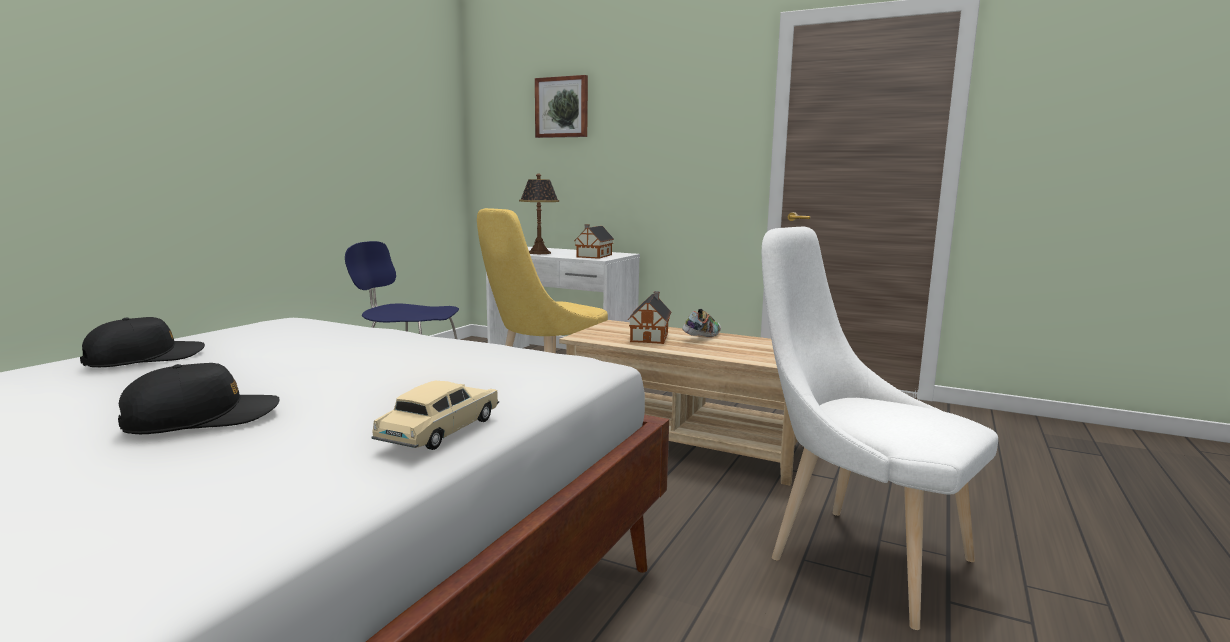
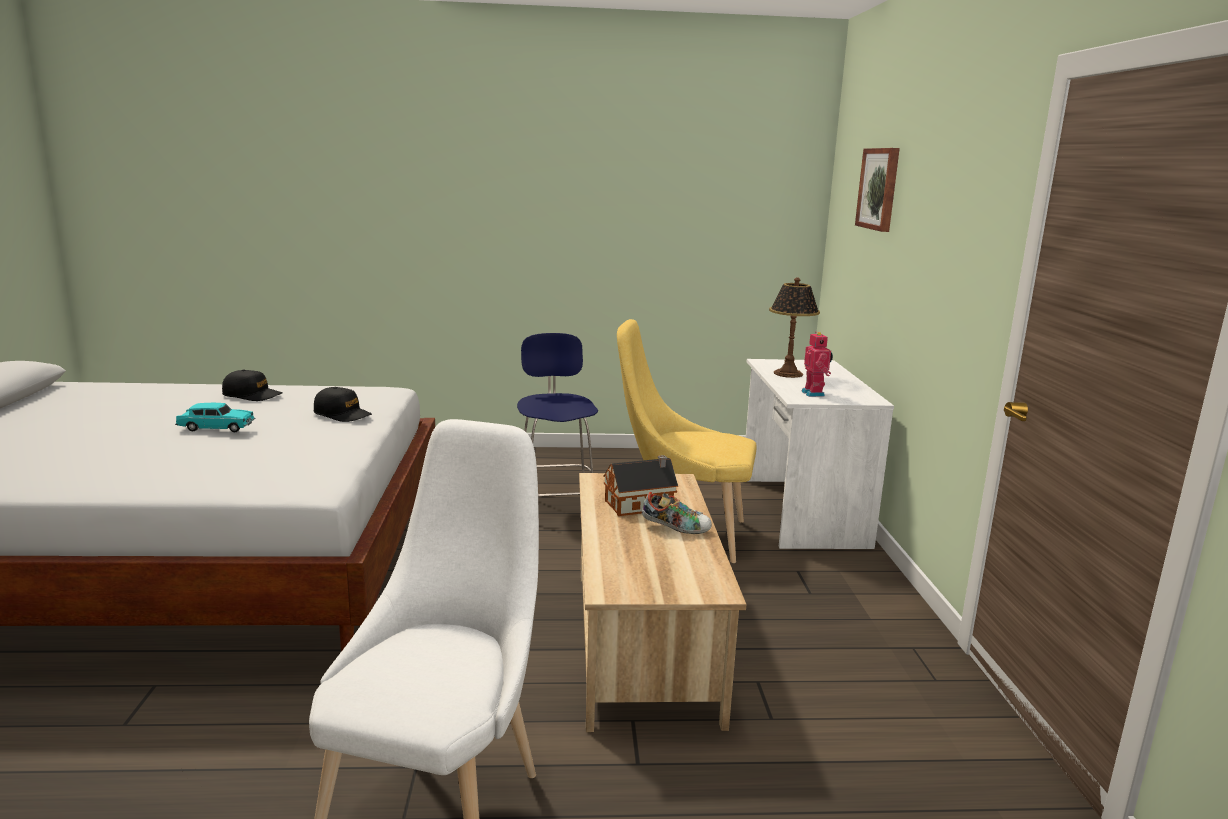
camera: 60 degrees right, 5 degrees up
(202, 418) = (135, 436): black cap -> black cap (343, 414)
(281, 378) = (216, 428): none -> turquoise toy car
(440, 432) = (126, 483): beige toy car -> none
(593, 256) = (814, 393): toy house -> toy robot

